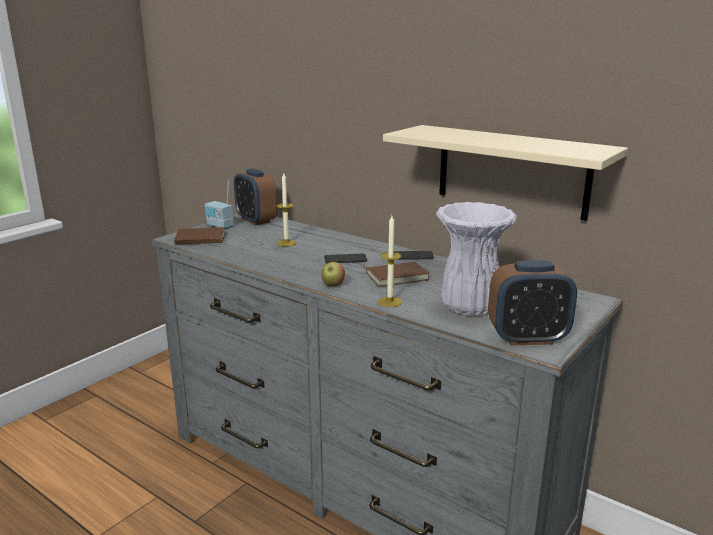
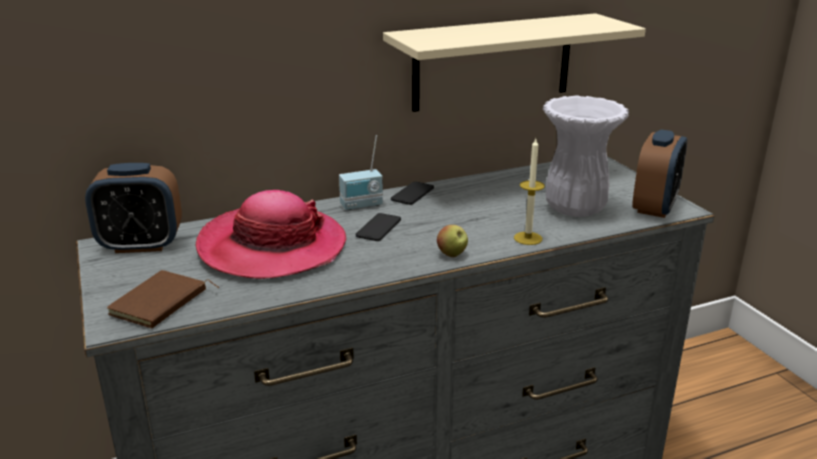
camera: 60 degrees left, 5 degrees up
(219, 226) = (120, 277): radio -> radio (362, 206)
(286, 243) = (272, 247): candle -> hat
(396, 276) = (462, 217): brown book -> none

